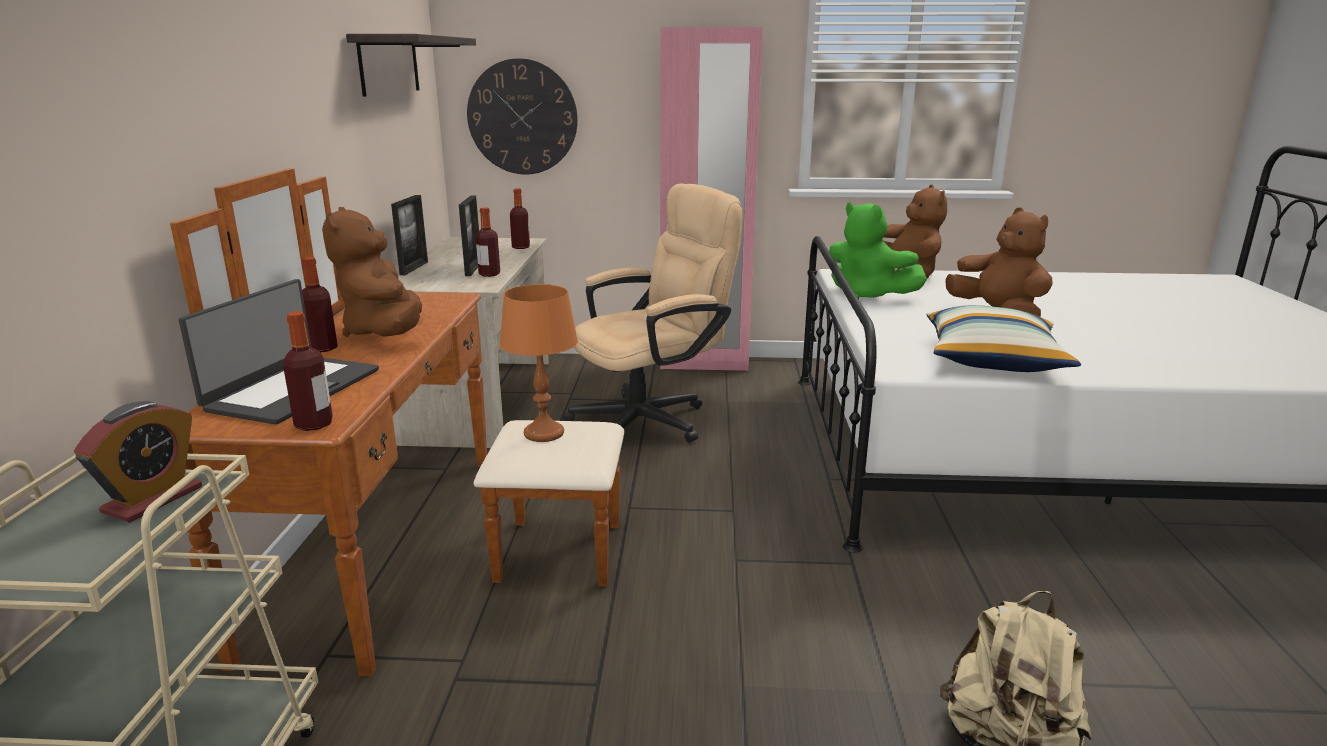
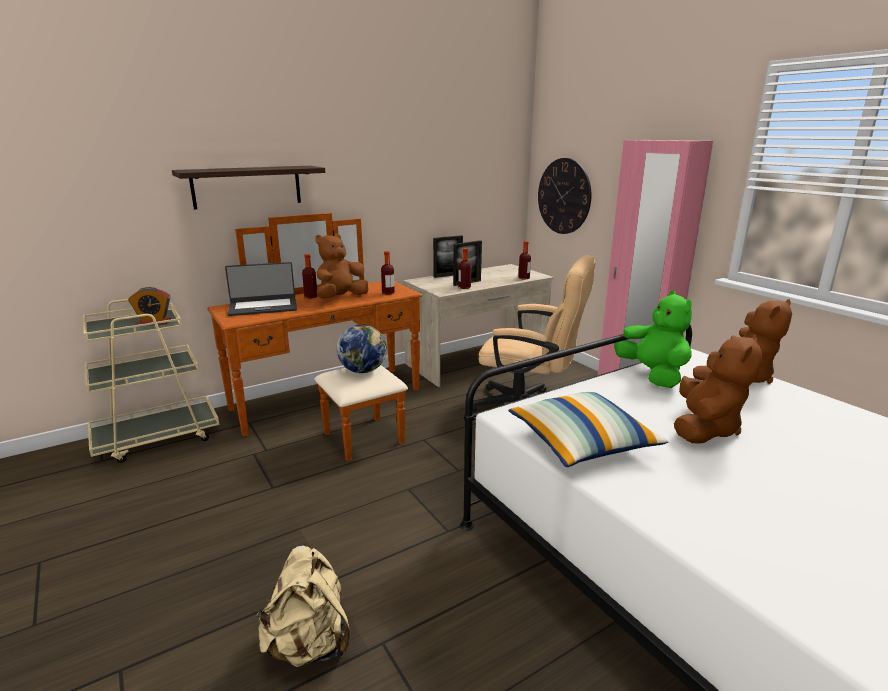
camera: 55 degrees right, 0 degrees up
(314, 424) = (233, 320): bottle -> bottle (388, 293)
(389, 65) = (464, 161): shelf -> shelf (247, 186)
(543, 433) = (363, 371): orange table lamp -> globe
(867, 296) = (652, 375): green plush toy -> green plush toy turned 150 degrees clockwise

